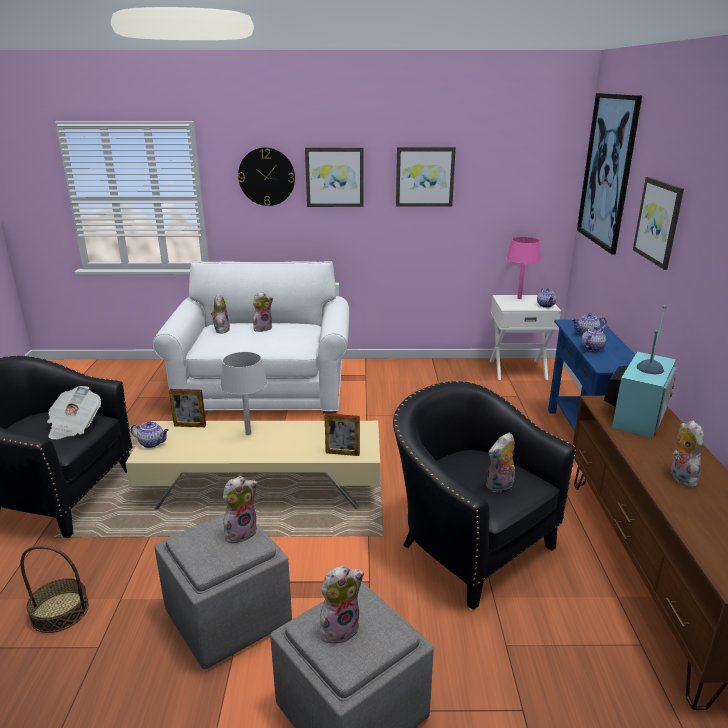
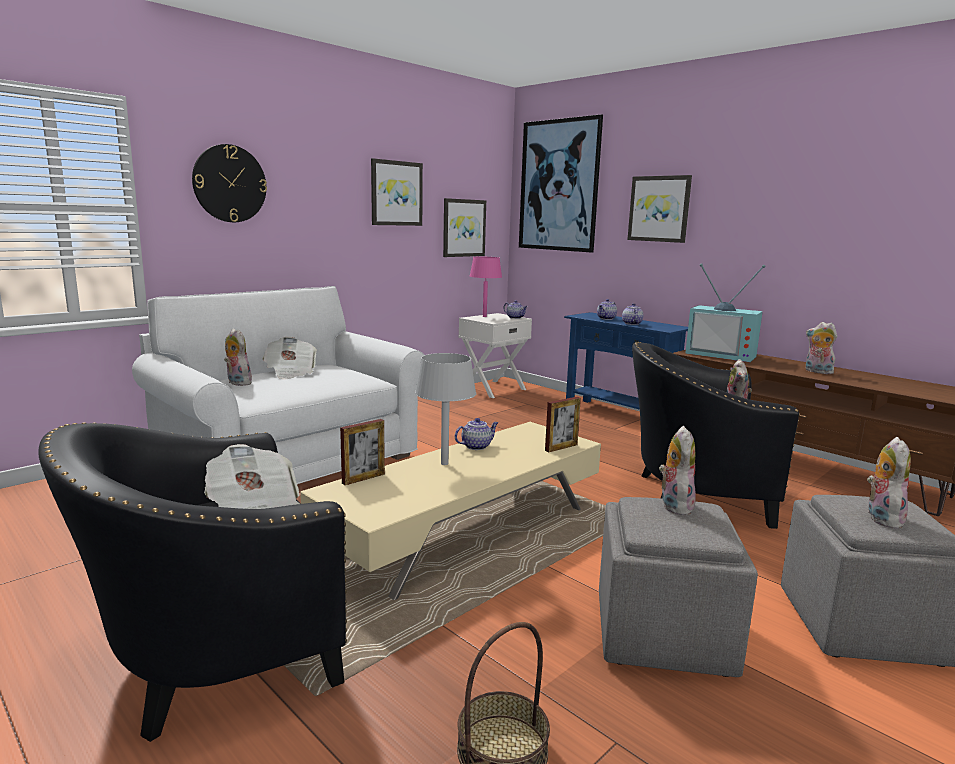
camera: 45 degrees left, 10 degrees down
(152, 443) = (358, 506): teapot -> teapot (476, 446)
(263, 328) = (290, 372): plush toy -> newspaper
(334, 177) = (309, 189): picture -> picture (463, 228)
(635, 415) = (722, 354): television -> television turned 135 degrees clockwise

